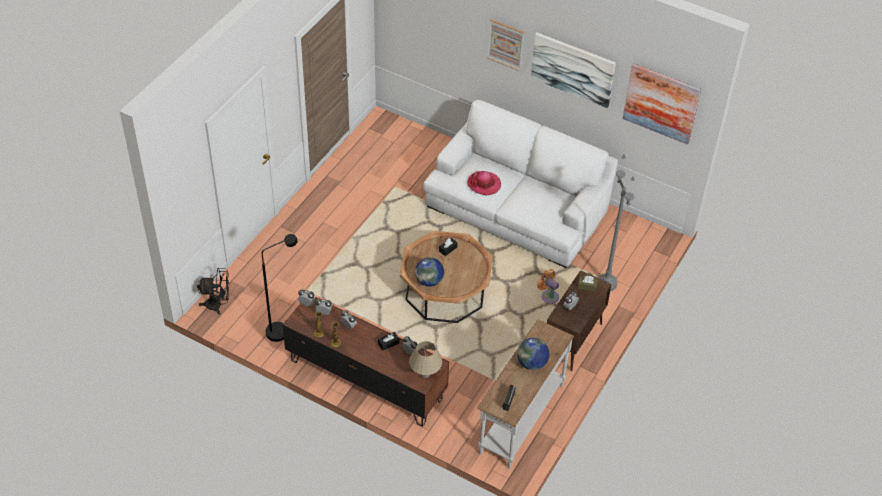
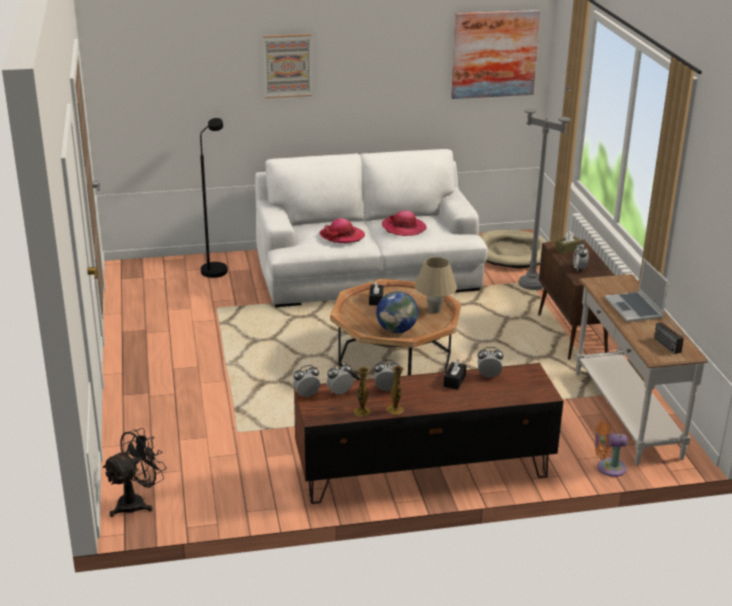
camera: 40 degrees left, 20 degrees down
(282, 329) = (257, 481): black floor lamp -> black floor lamp (216, 268)
(425, 374) = (534, 384): beige table lamp -> beige table lamp (434, 310)
(531, 199) = (404, 228): none -> hat
(532, 363) = (634, 308): globe -> laptop
(548, 295) = (496, 316): orange fan -> orange fan (608, 467)
(573, 69) = (380, 60): picture -> none
(633, 247) = (512, 253): none -> beige dog bed

